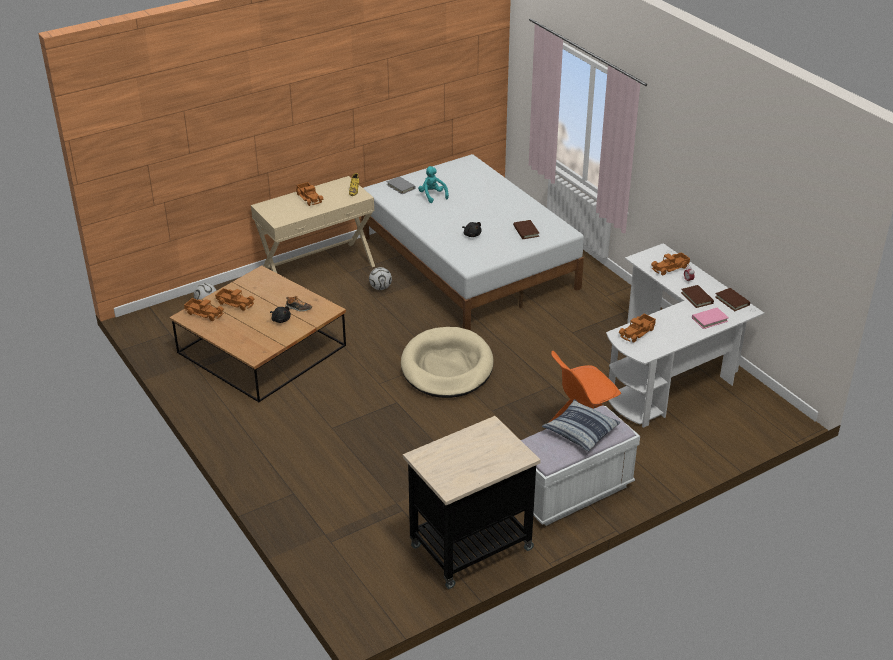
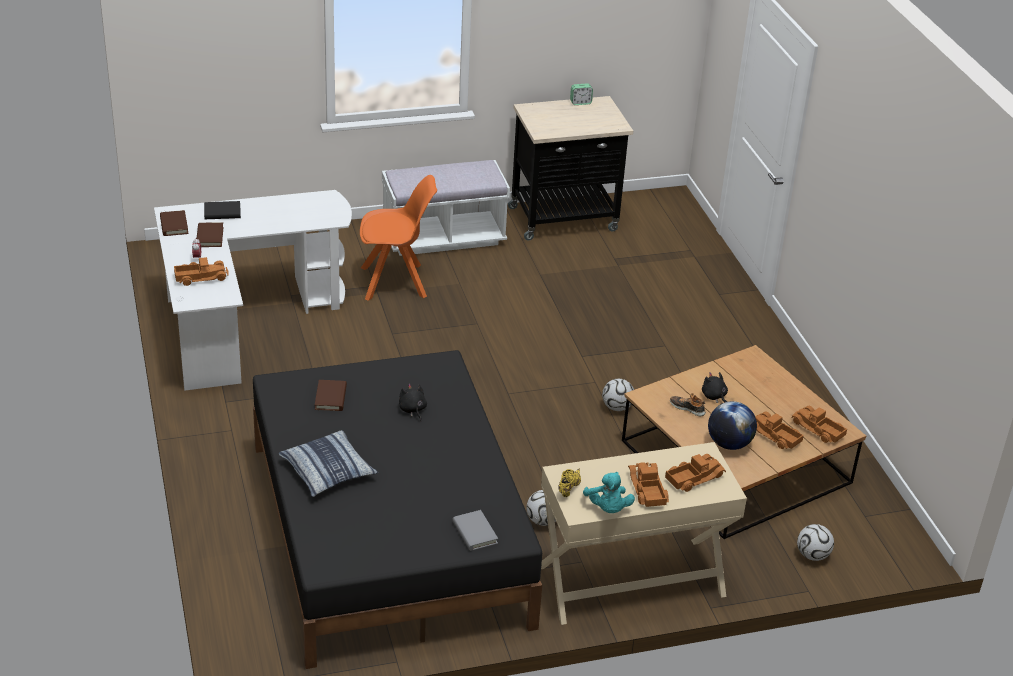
camera: 165 degrees left, 0 degrees up
(266, 291) = (729, 444): none -> globe
(356, 368) = (617, 407): none -> football
(432, 195) = (431, 499): turquoise plush toy -> turquoise plush toy (607, 508)
(447, 367) = (503, 382): beige dog bed -> none
(469, 263) = (387, 534): white bed -> black bed
(472, 480) = (580, 102): none -> alarm clock
(580, 431) = (437, 179): pillow -> pillow (328, 471)
(637, 332) = (314, 217): toy truck -> toy truck (693, 477)
(709, 319) = (222, 213): pink book -> black book

